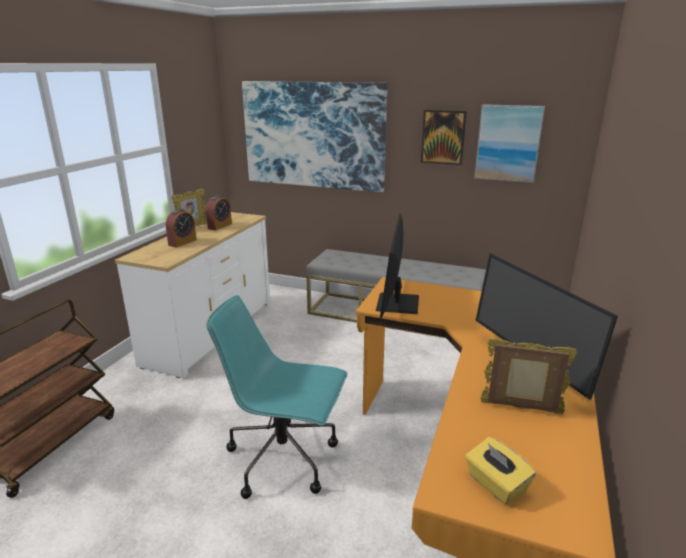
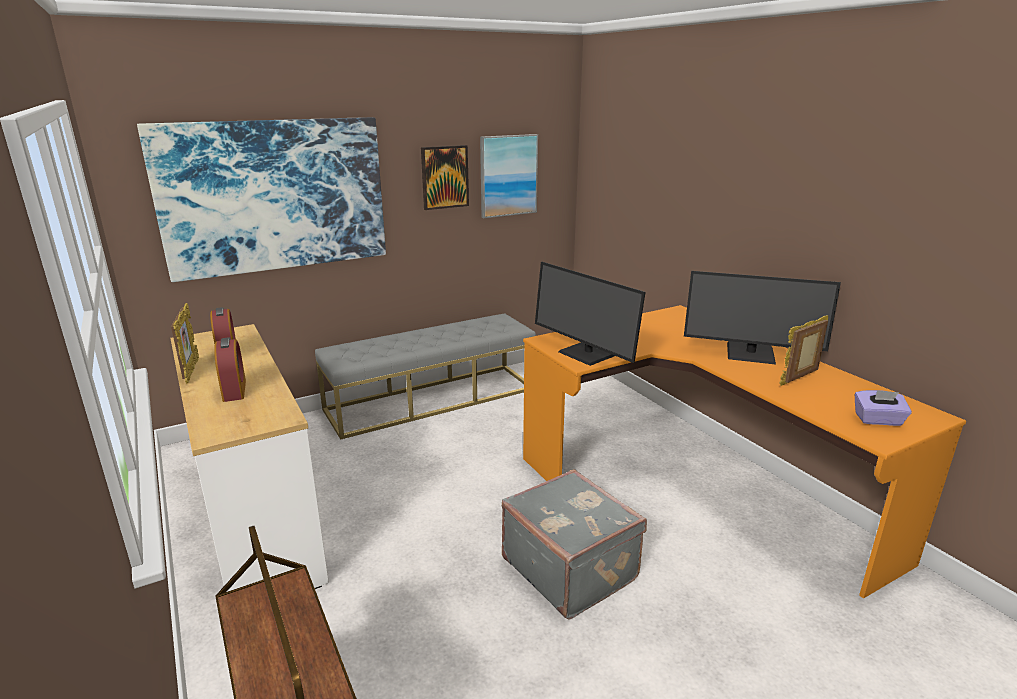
camera: 50 degrees left, 0 degrees up
(285, 459) = (570, 568): turquoise office chair -> grey suitcase
(495, 484) = (878, 420): yellow tissue box -> purple tissue box

